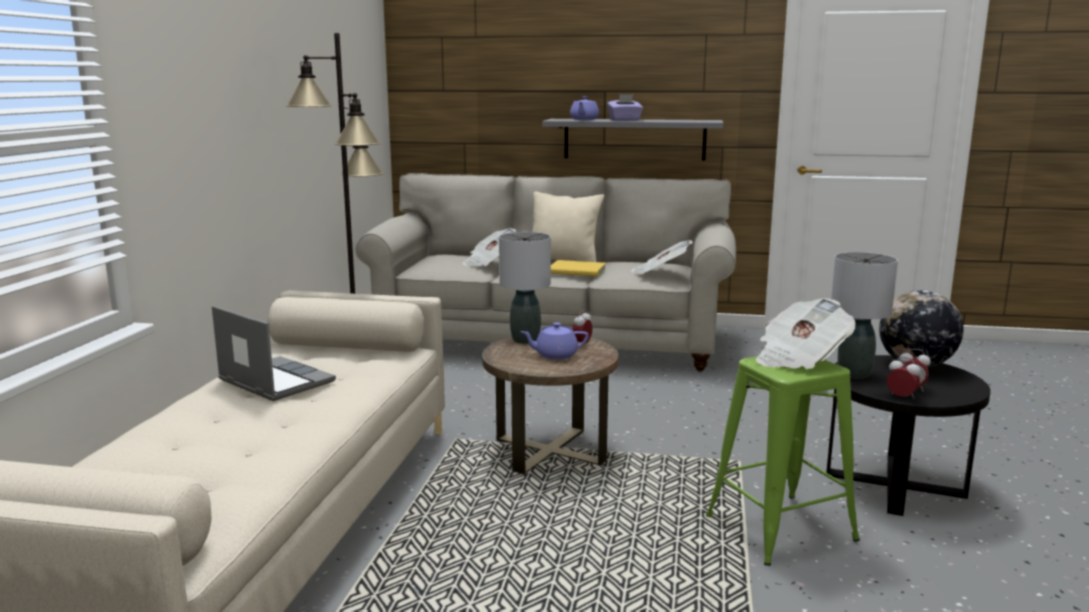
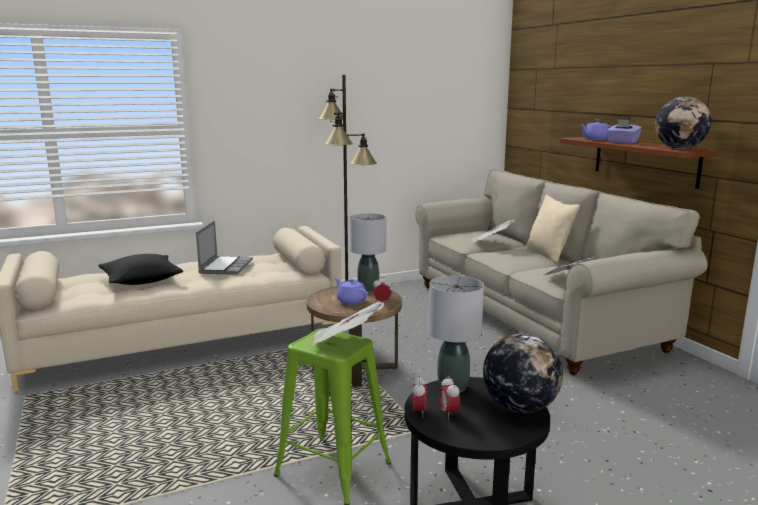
camera: 55 degrees right, 0 degrees up
(208, 445) = (141, 280): none -> black pillow
(578, 271) = (525, 262): yellow book -> none
(634, 139) = (645, 161): grey shelf -> brown shelf
(699, 120) = (679, 148): none -> globe

